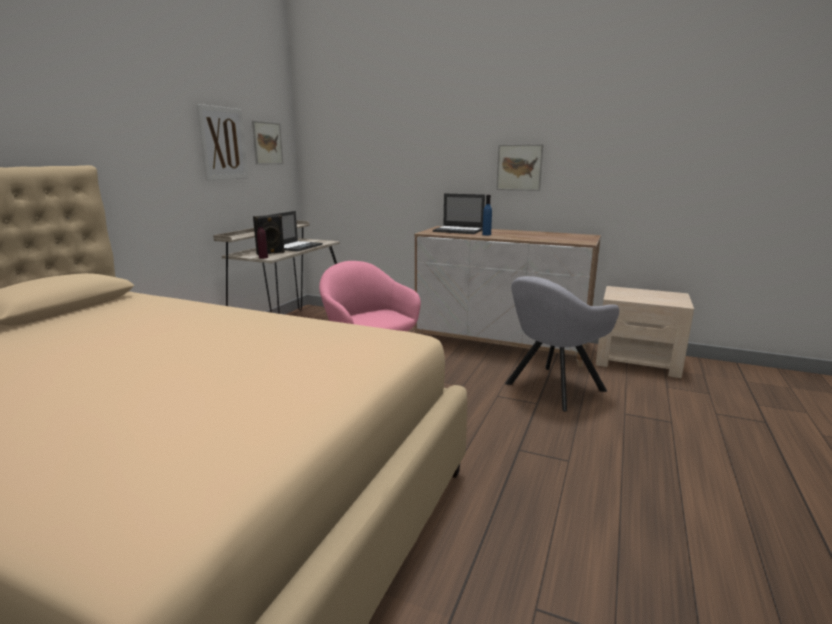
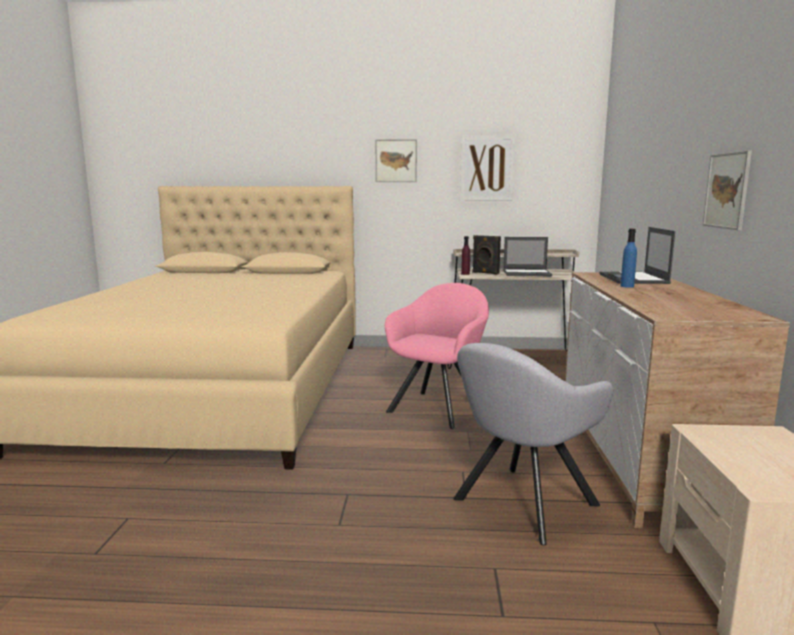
camera: 70 degrees right, 5 degrees down
(267, 143) = (550, 166): picture -> picture (396, 161)
(551, 388) = (520, 504): grey armchair -> grey armchair turned 75 degrees counterclockwise

